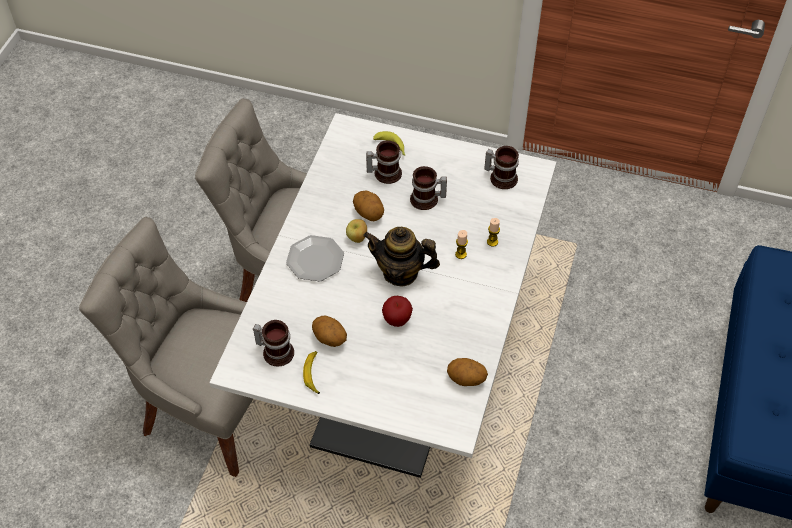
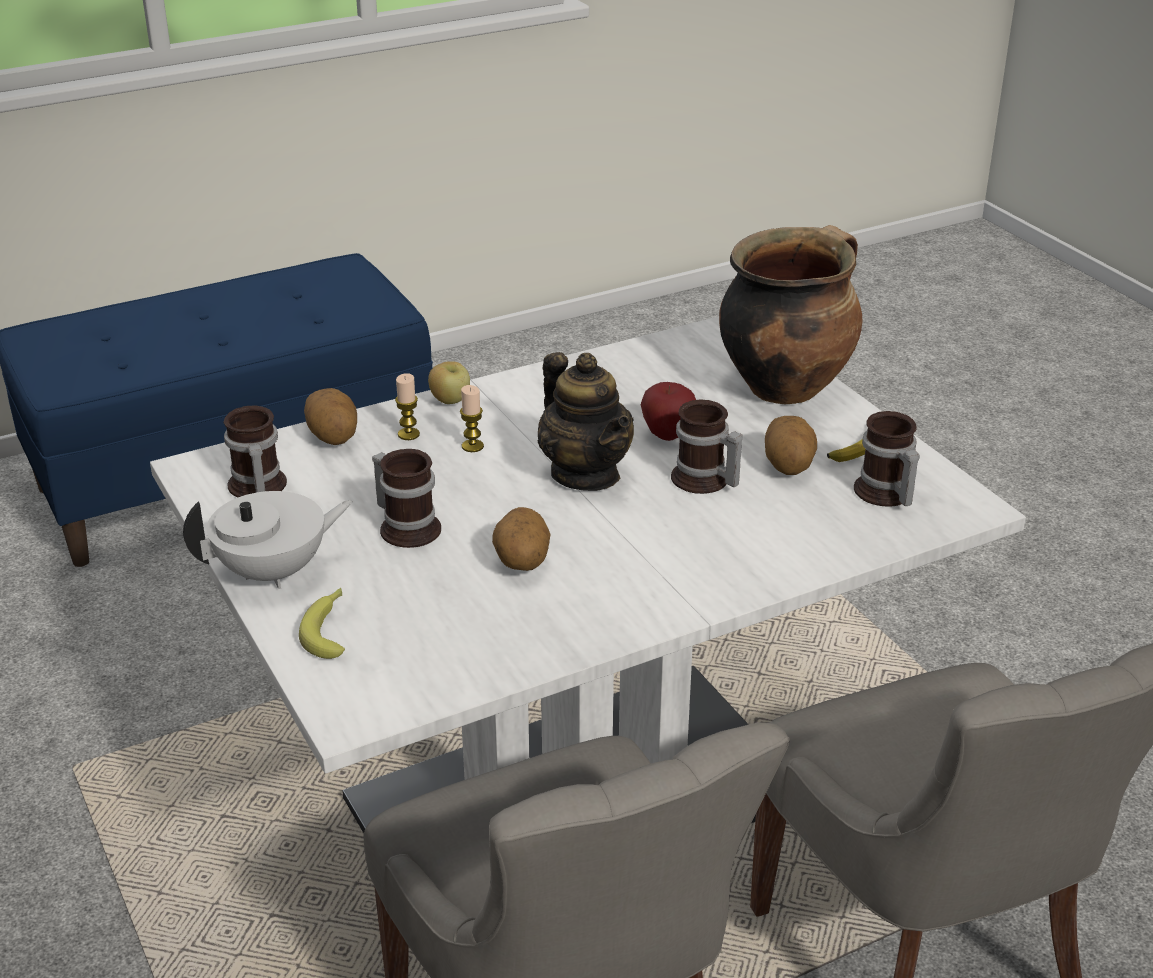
camera: 135 degrees left, 20 degrees down
(315, 260) = (692, 556): plate -> none
(357, 238) = (587, 544): apple -> apple (450, 401)
(385, 172) = (406, 600): mug -> mug (703, 481)
(385, 398) = (785, 385): none -> cooking pot
(440, 152) = (274, 572): none -> white teapot
(466, 380) = (662, 352): potato -> potato (333, 437)

